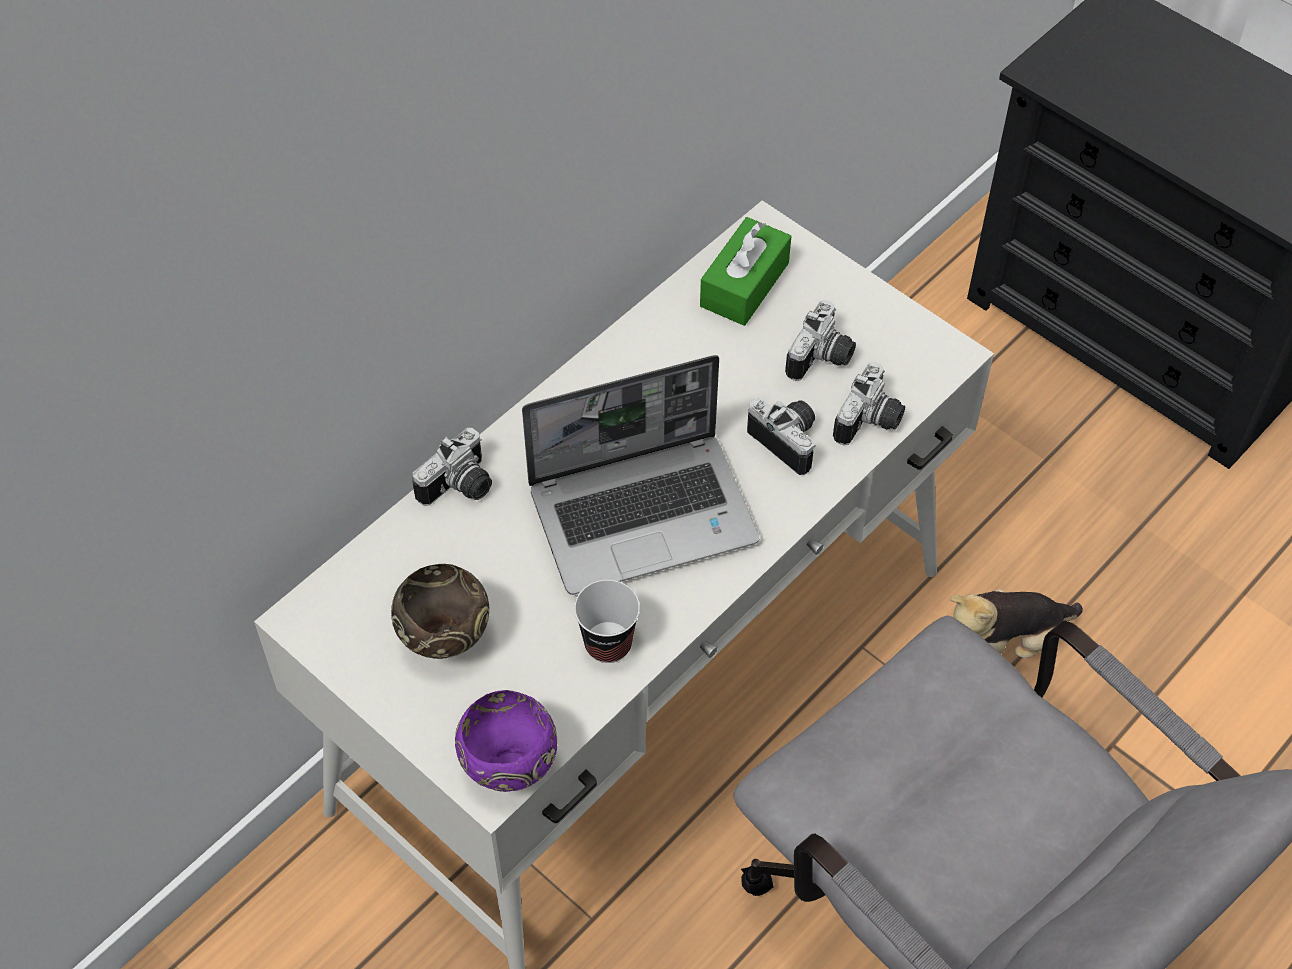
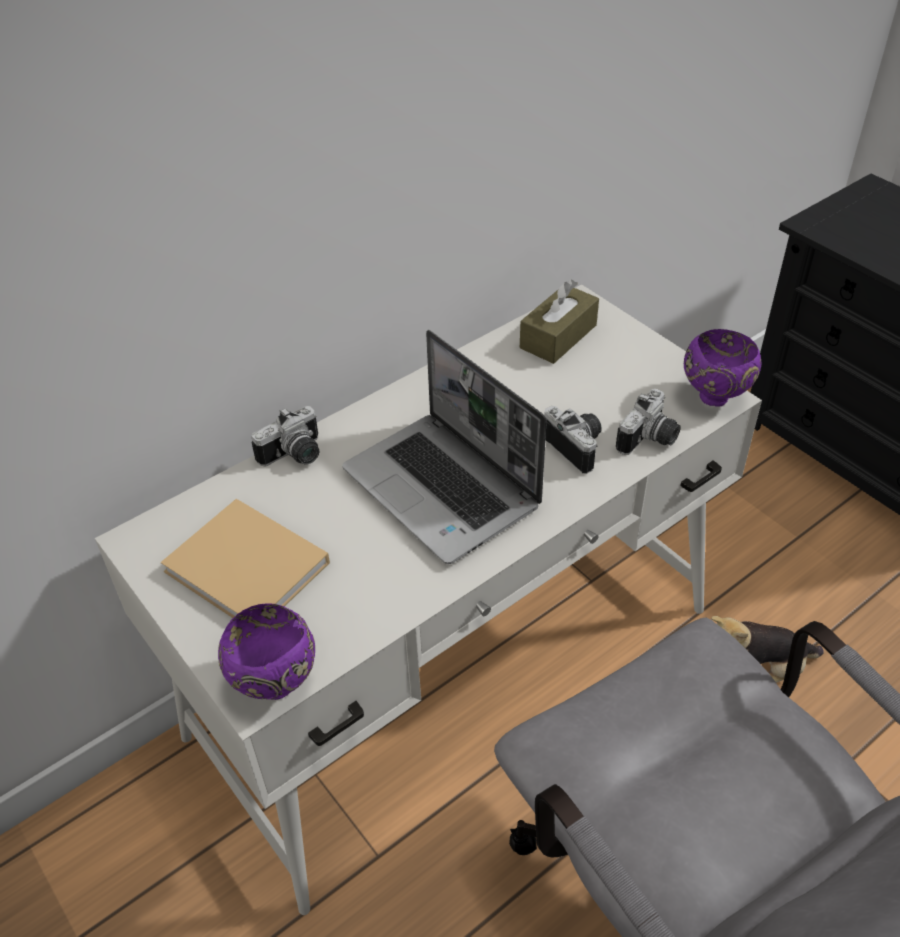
camera: 10 degrees right, 10 degrees down
(447, 640) = (250, 569): brown bowl -> beige book
(608, 644) = (389, 588): cup -> none
(645, 513) = (444, 489): laptop -> laptop turned 60 degrees clockwise
(744, 284) = (558, 336): green tissue box -> brown tissue box
(823, 359) = (615, 391): camera -> none
(941, 355) = (716, 397): none -> purple bowl

